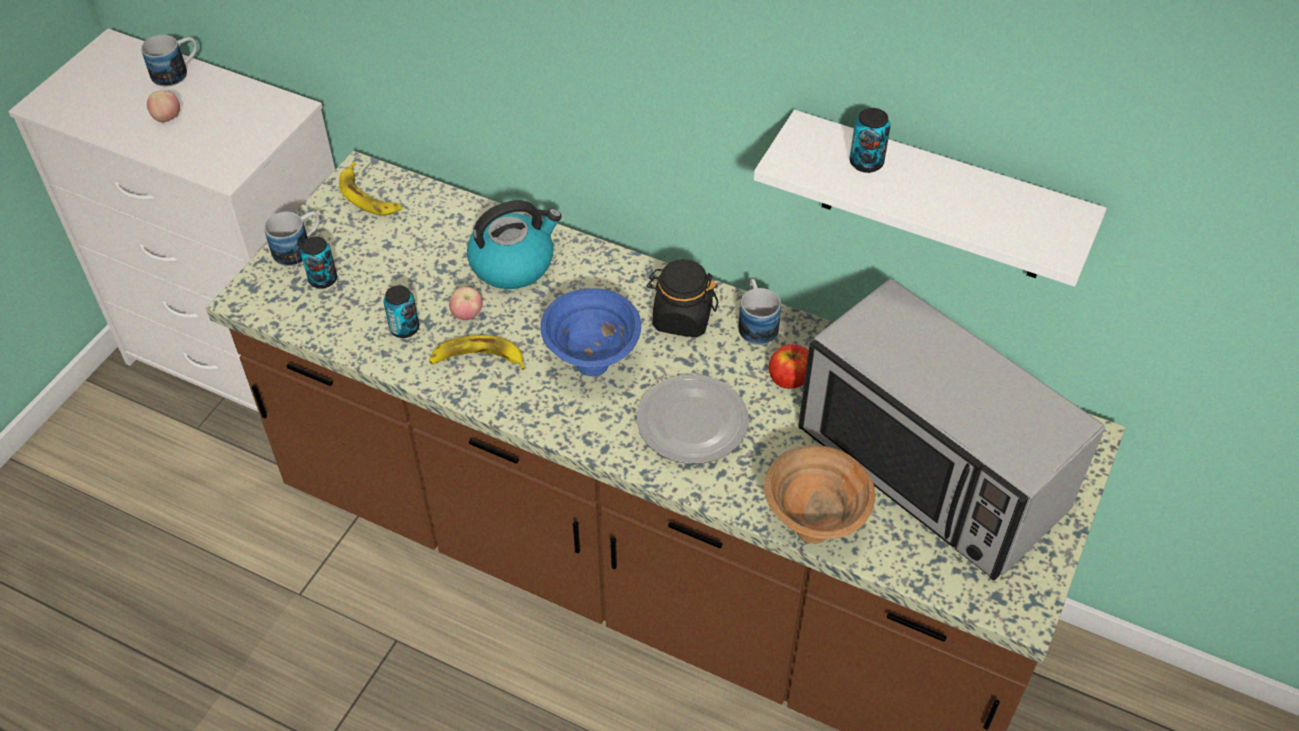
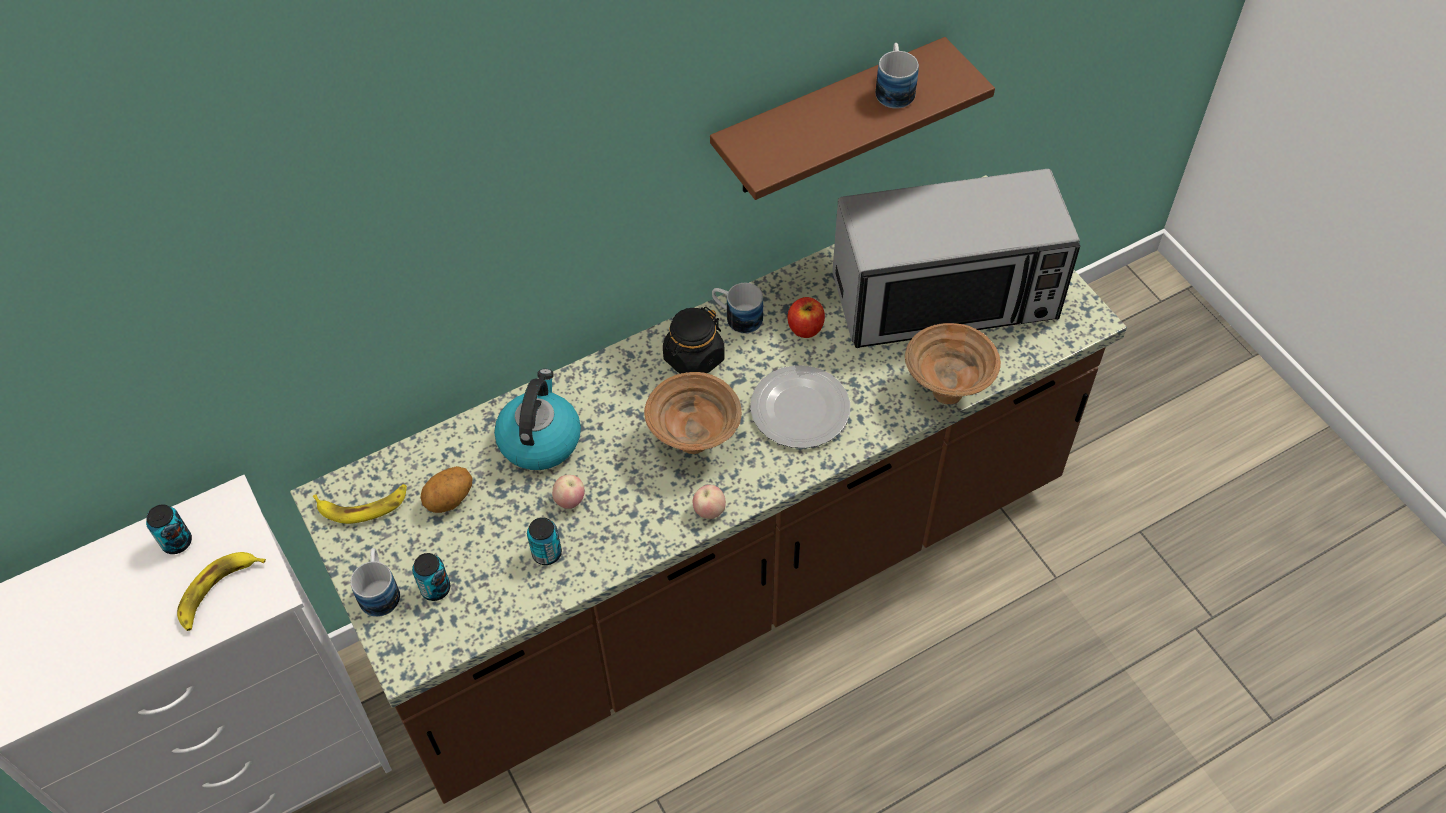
camera: 55 degrees left, 5 degrees up
(167, 118) = (141, 611): apple -> apple (709, 510)
(177, 72) = (79, 574): mug -> mug (894, 88)
(411, 242) = (450, 500): none -> potato
(477, 359) = (624, 517): banana -> banana (218, 592)
(594, 366) = (695, 442): blue bowl -> brown bowl
(866, 162) = (801, 127): can -> can (177, 542)
(936, 199) = (828, 120): white shelf -> brown shelf

